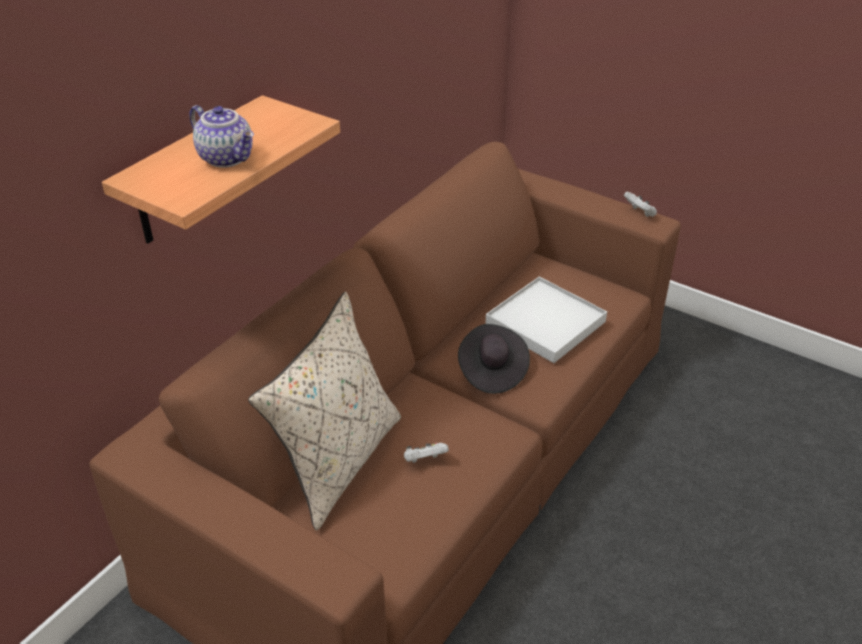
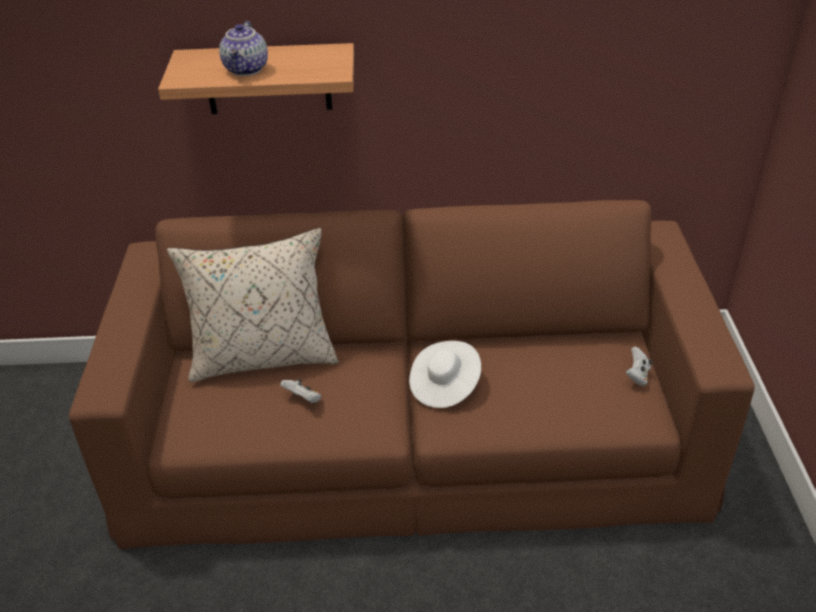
camera: 55 degrees right, 0 degrees up
(491, 371) = (444, 386): black hat -> white hat
(546, 323) = (540, 386): white tray -> none
(640, 213) = (723, 351): white game controller -> white game controller (637, 376)

